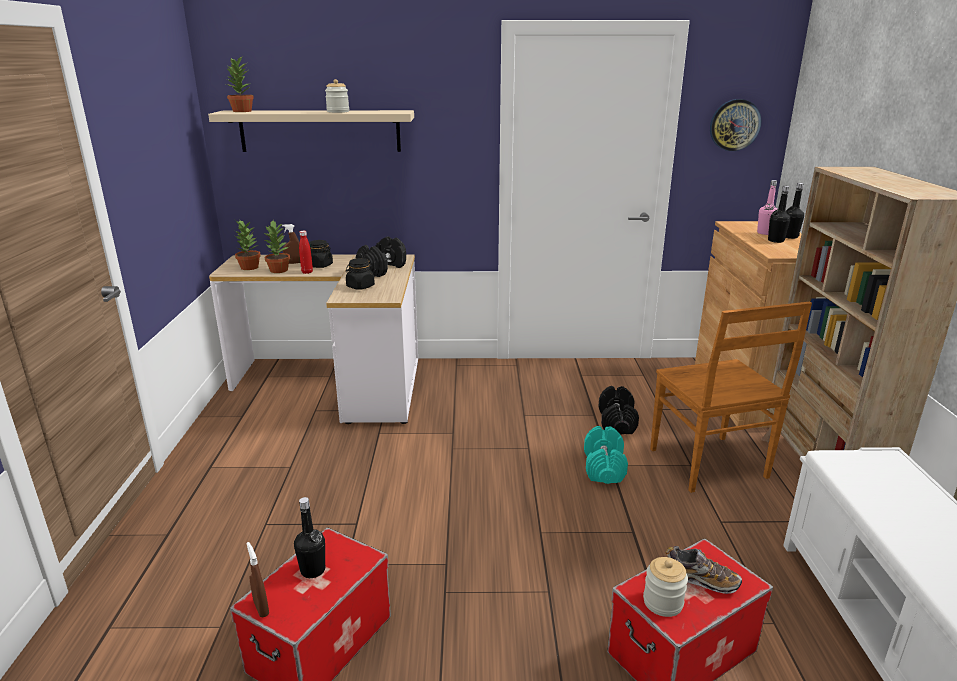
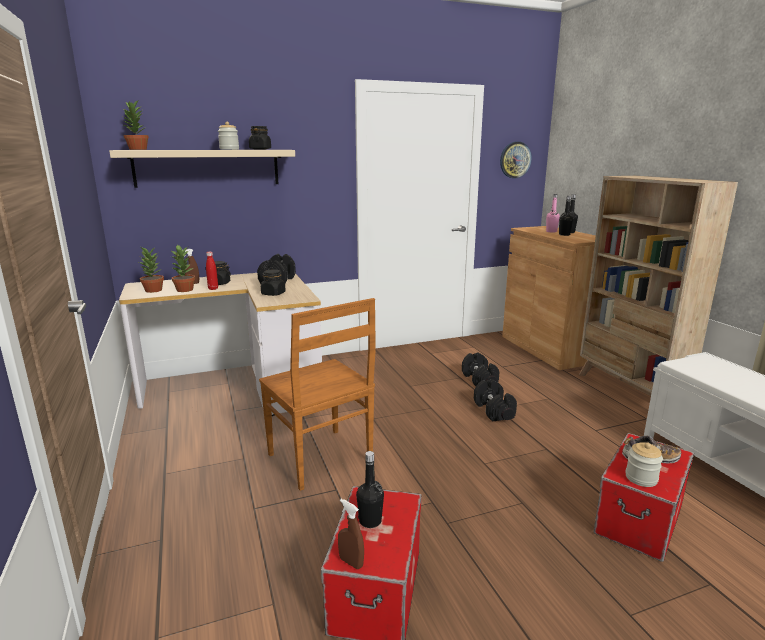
camera: 20 degrees left, 5 degrees down
(374, 111) = (260, 149): none -> black jar
(604, 467) = (494, 411): turquoise dumbbell -> black dumbbell
(709, 465) = (560, 396): brown chair -> brown chair (321, 459)

